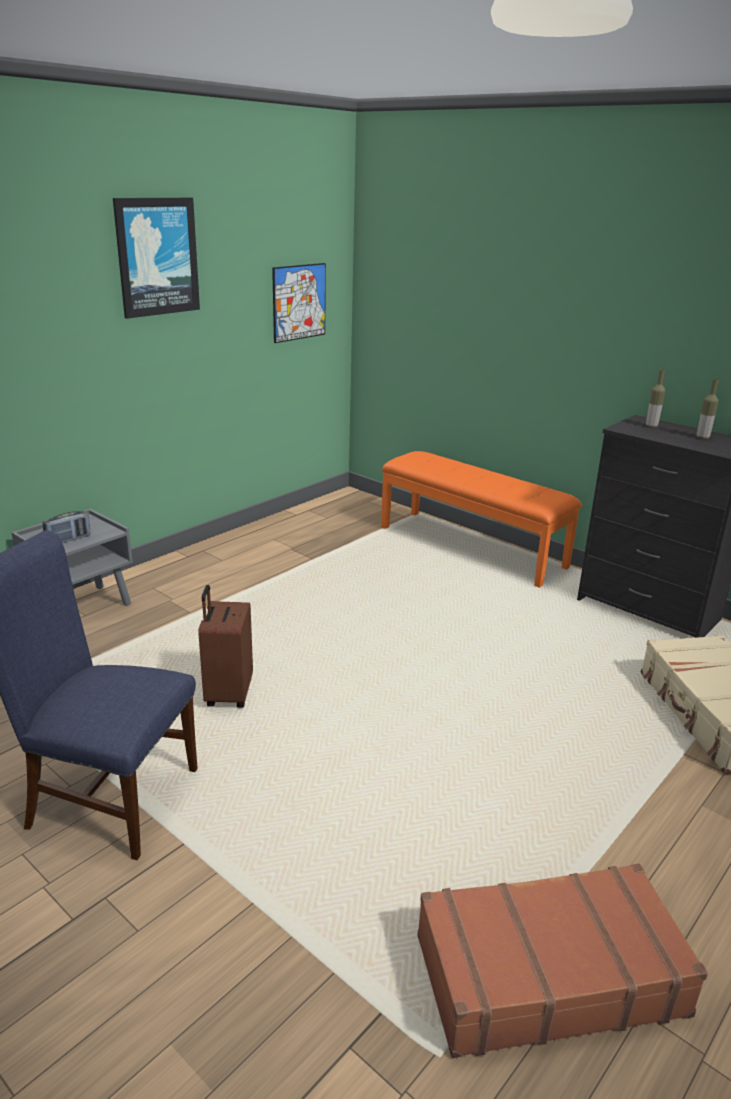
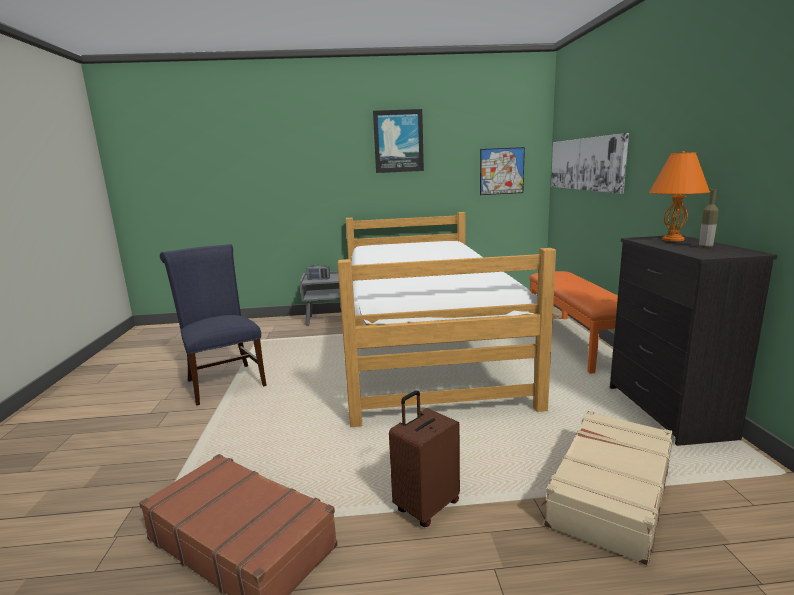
camera: 45 degrees right, 10 degrees down
(227, 694) = (325, 365): brown suitcase -> brown suitcase (426, 506)
(322, 614) = (424, 348): none -> bed
(443, 302) = (585, 164): none -> picture
(651, 426) = (672, 239): bottle -> orange table lamp

